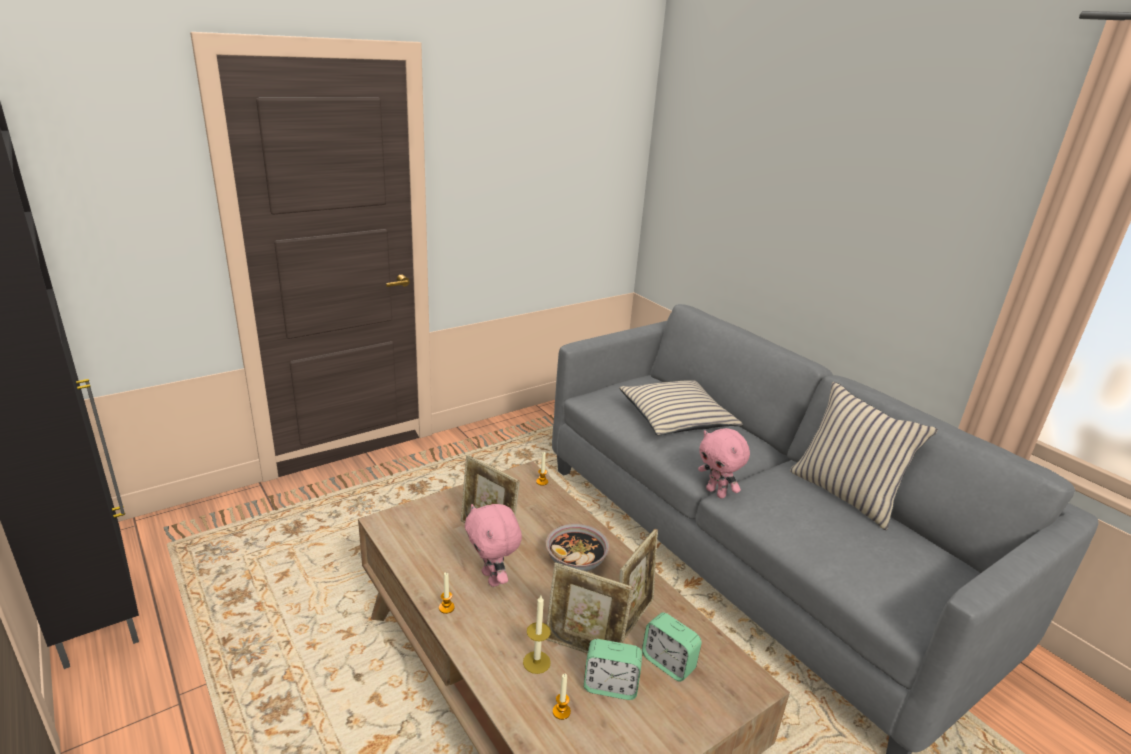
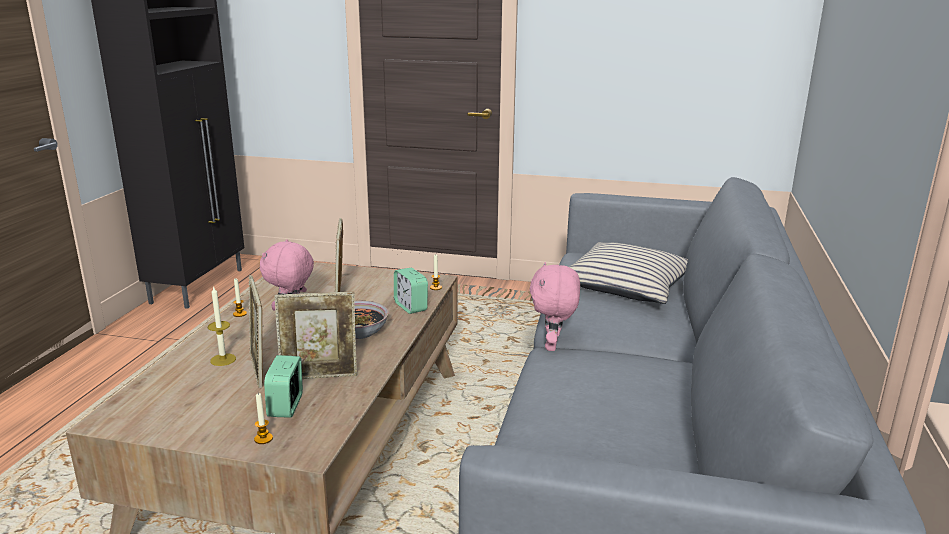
camera: 50 degrees right, 5 degrees down
(561, 711) = (183, 385): candle -> candle (263, 439)
(610, 686) = (230, 393): alarm clock -> alarm clock (411, 307)
(846, 494) = (684, 400): beige pillow -> none

